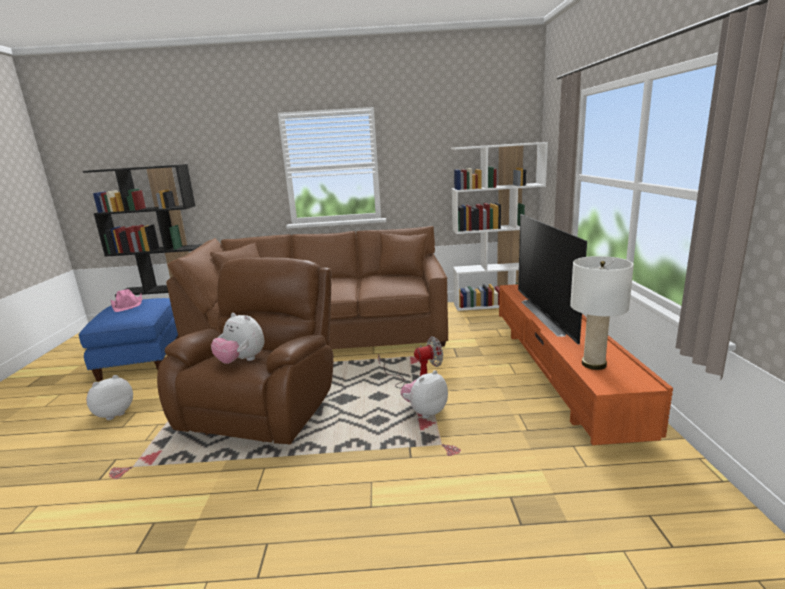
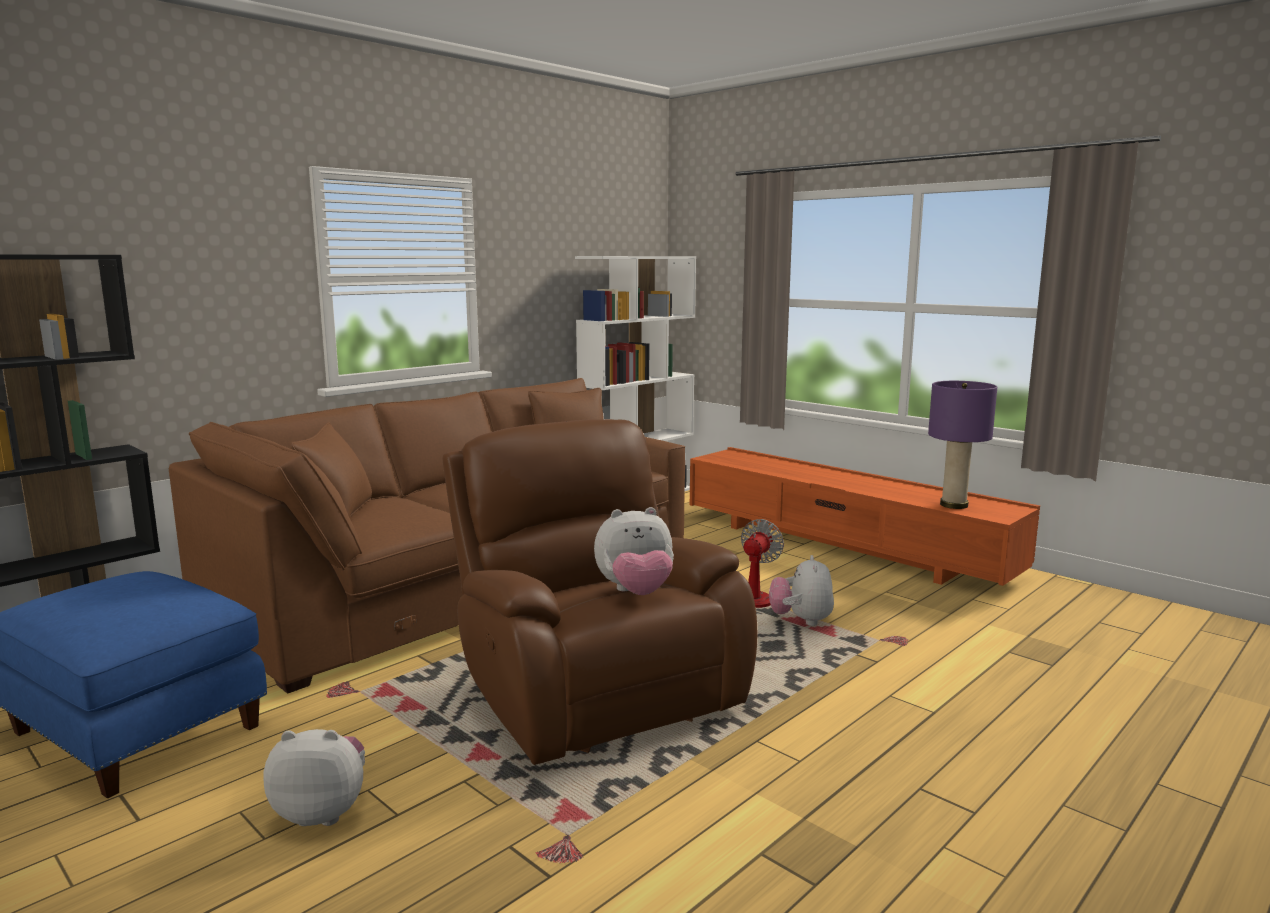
camera: 45 degrees left, 5 degrees down
(113, 414) = (322, 812): plush toy -> plush toy turned 90 degrees clockwise
(128, 305) = (107, 593): pink hat -> none
(550, 316) = (821, 476): television -> none
(593, 364) = (953, 505): white table lamp -> purple table lamp

